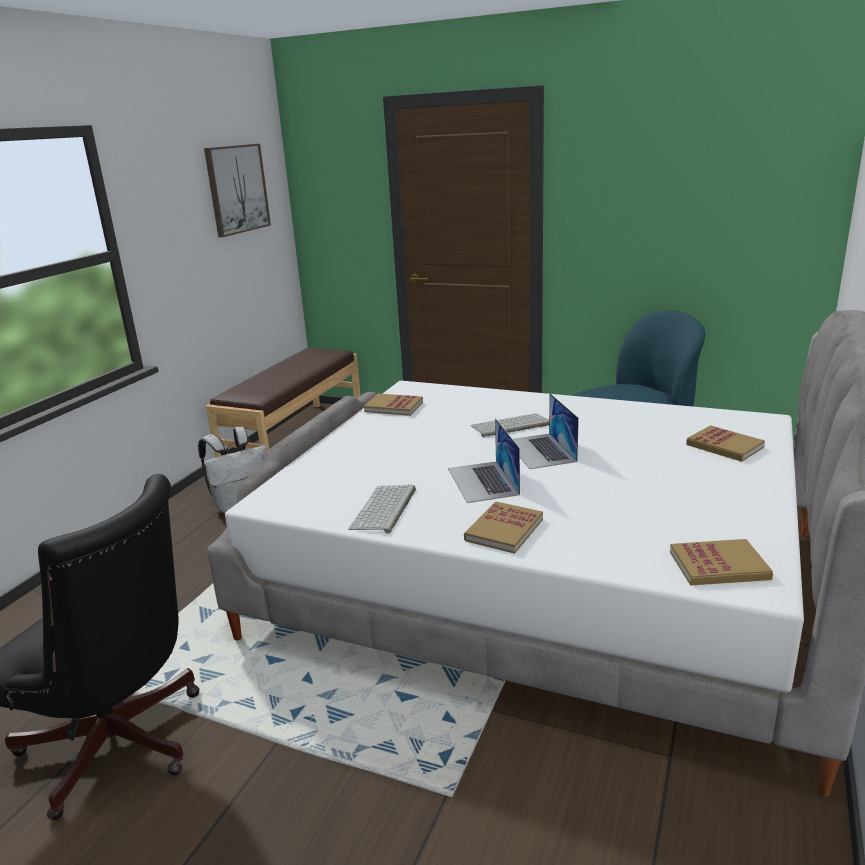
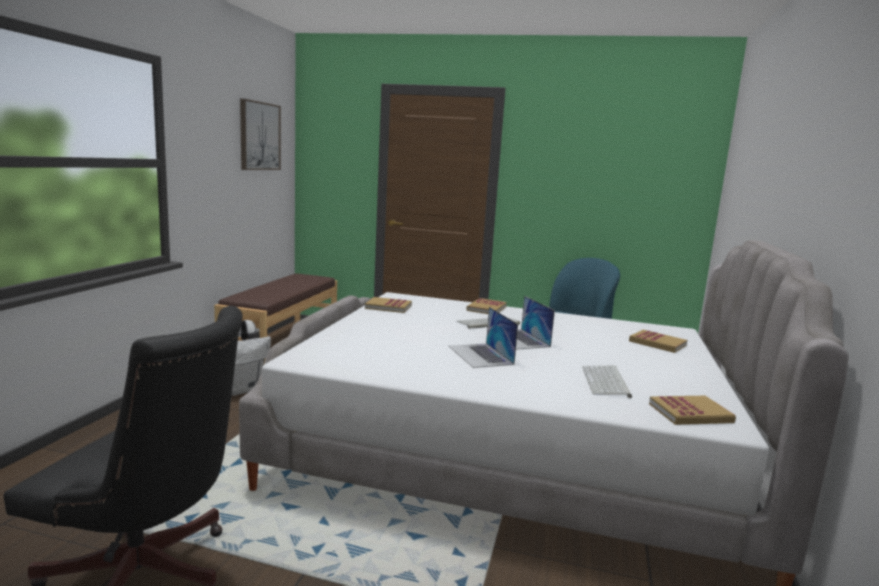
camera: 10 degrees left, 10 degrees down
(384, 509) = (405, 369): keyboard -> keyboard (606, 382)
(504, 530) = (511, 385): book -> book (486, 308)

